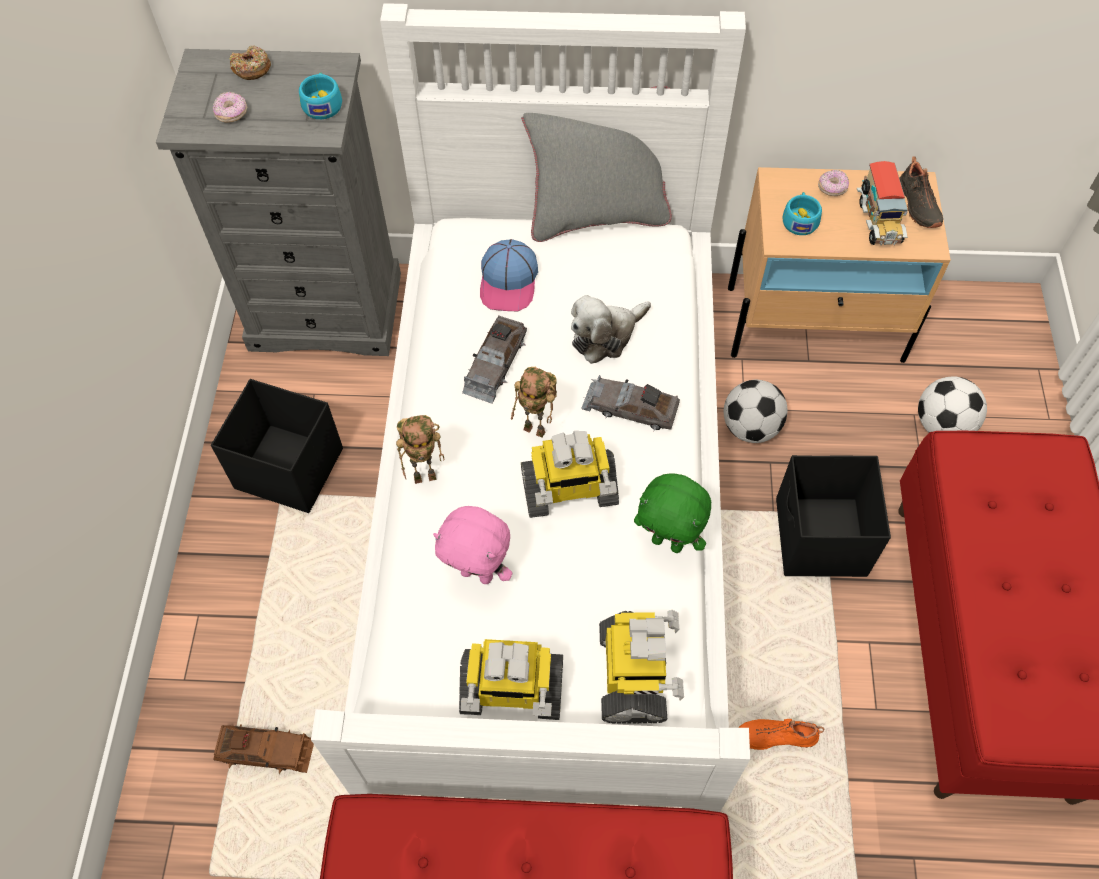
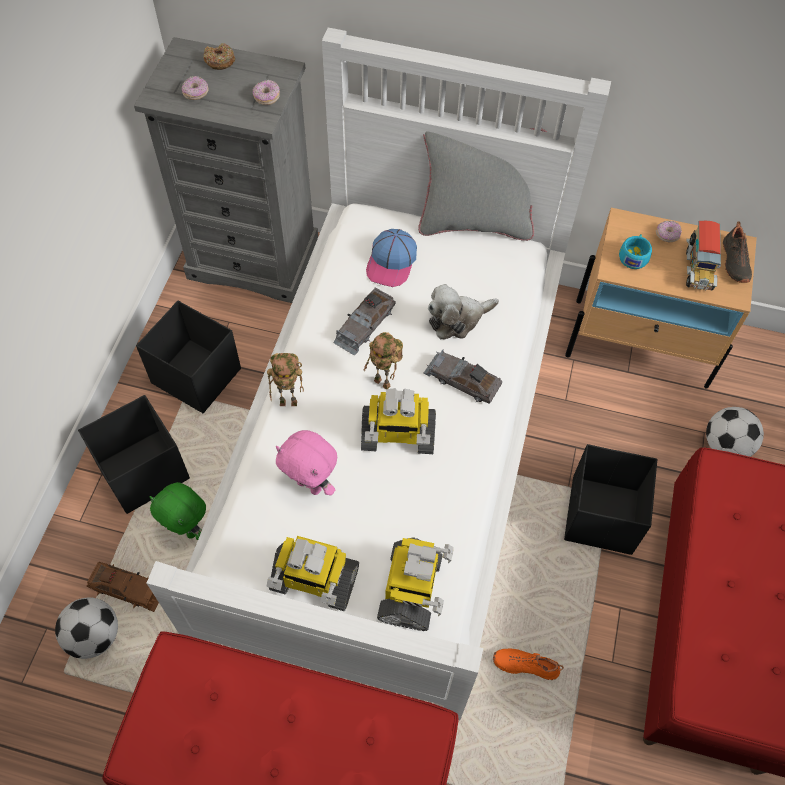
camera: 10 degrees right, 0 degrees up
(249, 601) = (142, 471): none -> black storage box
(323, 103) = (266, 97): turquoise cup -> donut
(668, 542) = (465, 492): green plush toy -> green plush toy (188, 529)
(750, 427) = (566, 416): football -> football (95, 635)

